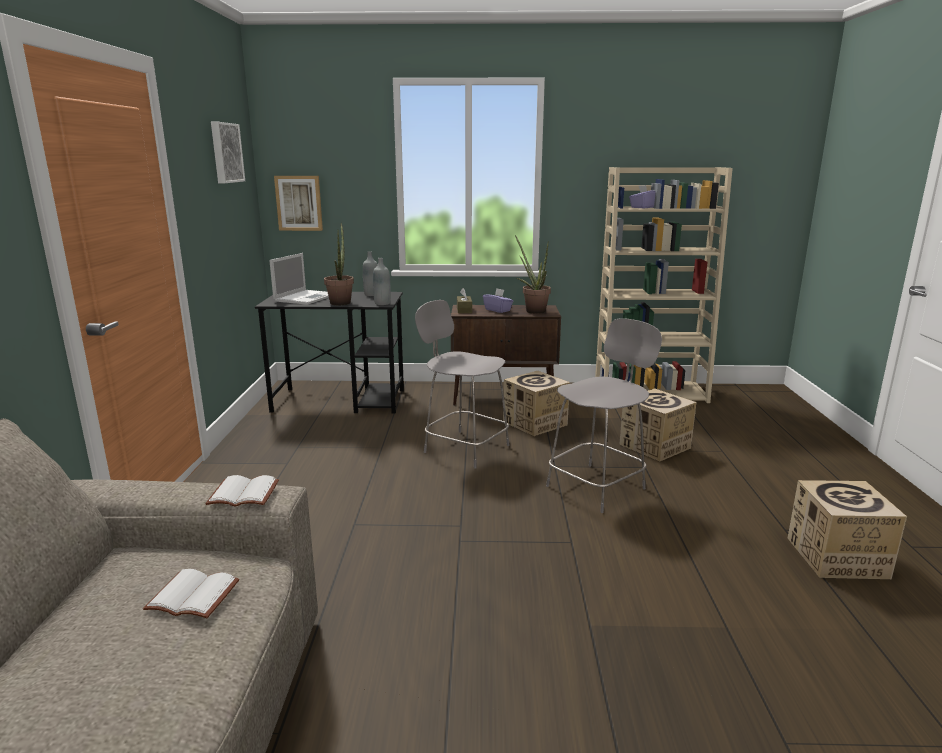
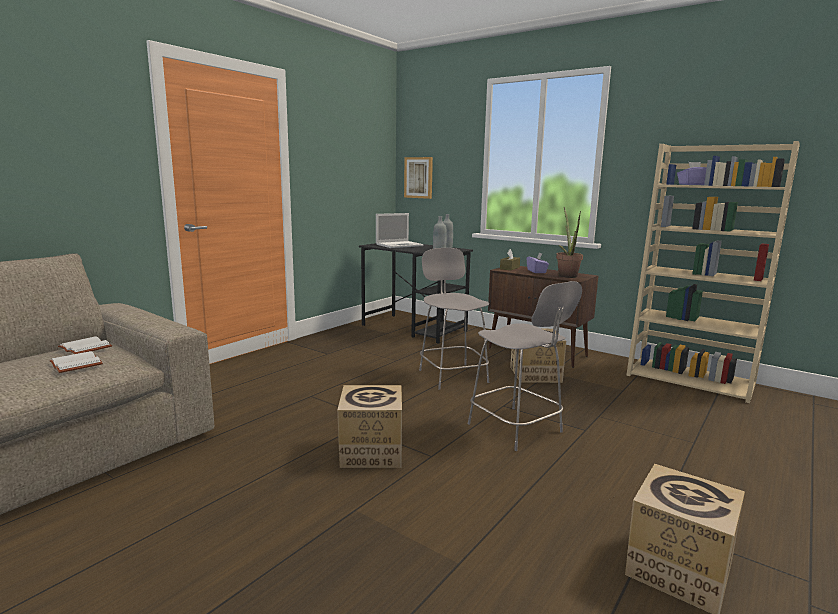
camera: 35 degrees right, 5 degrees down
(225, 153) = (358, 137): picture -> none
(242, 494) = (162, 325): white book -> white book (83, 348)
(341, 302) = (414, 249): potted plant -> none
(598, 486) = (517, 429): grey chair -> grey chair turned 60 degrees clockwise
(654, 446) = (622, 418): cardboard box -> cardboard box (371, 452)

